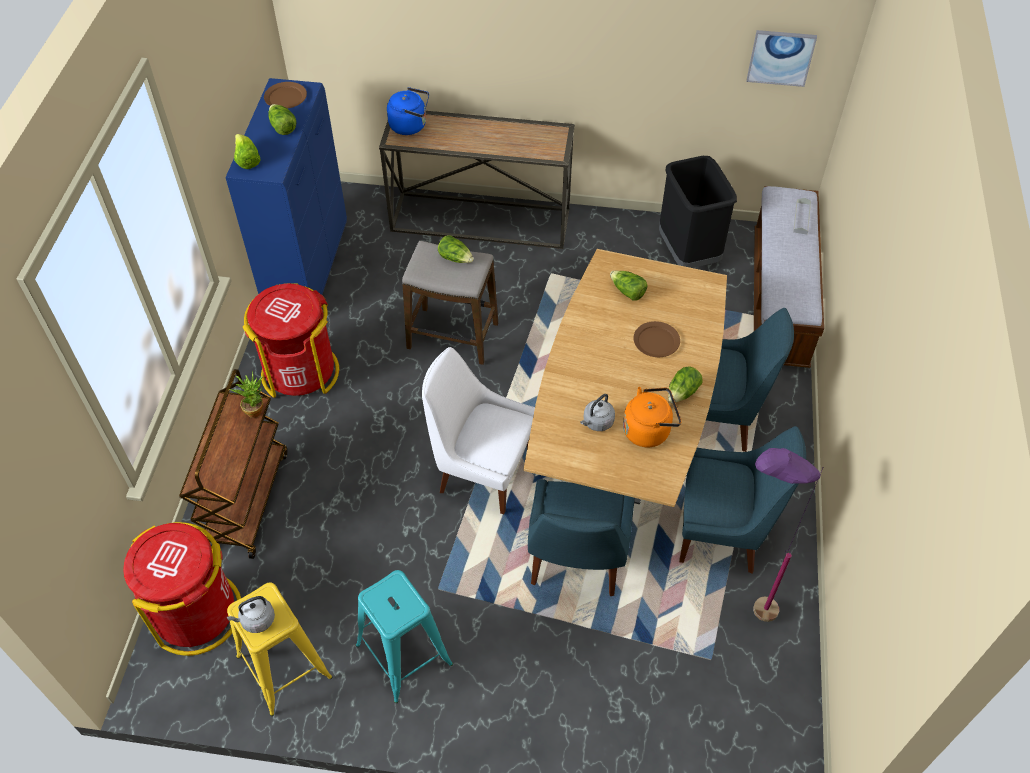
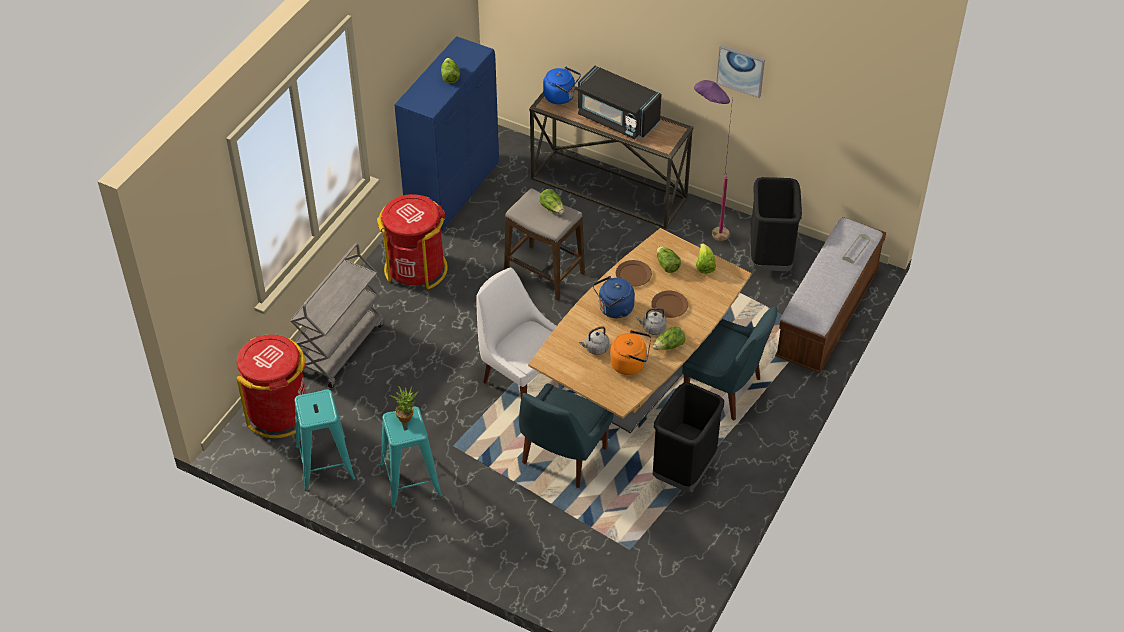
camera: 20 degrees right, 5 degrees down
(246, 500) = (341, 348): brown cart -> grey cart
(247, 160) = (414, 95): lettuce -> lettuce (704, 266)
(255, 408) = (363, 277): potted plant -> potted plant (406, 416)
(256, 620) = (311, 409): grey kettle -> grey kettle (652, 328)
(284, 667) = (325, 463): yellow stool -> turquoise stool
(286, 97) = (462, 54): brown plate -> brown plate (633, 274)
(485, 135) = (617, 119): none -> black microwave
(594, 365) = (614, 309): none -> blue kettle
(723, 533) = (684, 471): blue chair -> black trash can
(742, 612) = (670, 527): purple floor lamp -> purple floor lamp (706, 234)
(780, 57) = (854, 113): picture -> picture (740, 70)

